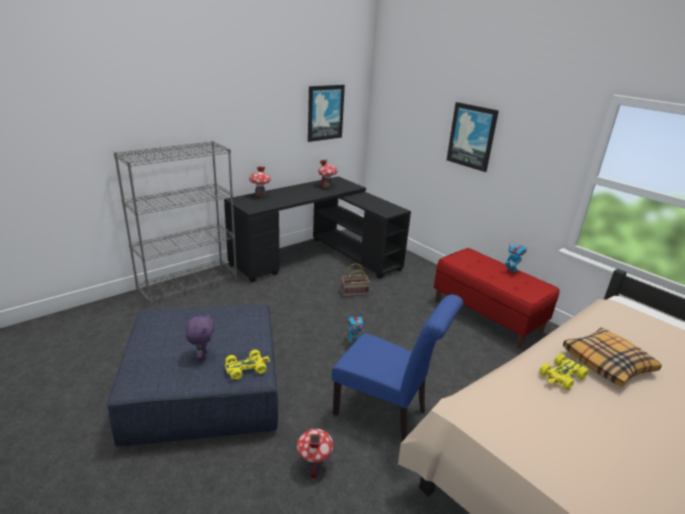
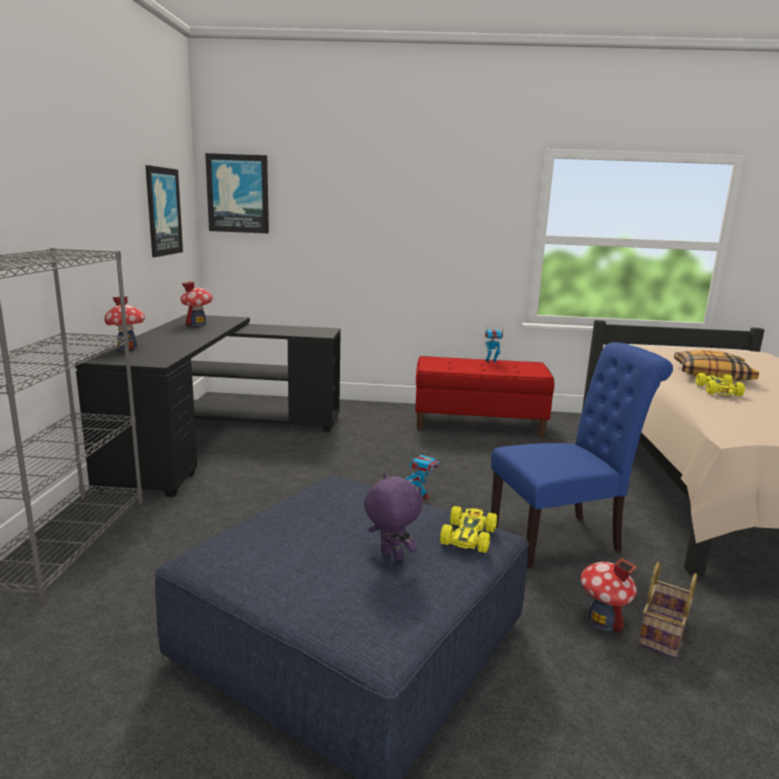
camera: 45 degrees left, 10 degrees down
(354, 292) = (329, 454): basket -> basket (663, 635)
(472, 136) = (386, 220): picture -> picture (238, 194)

